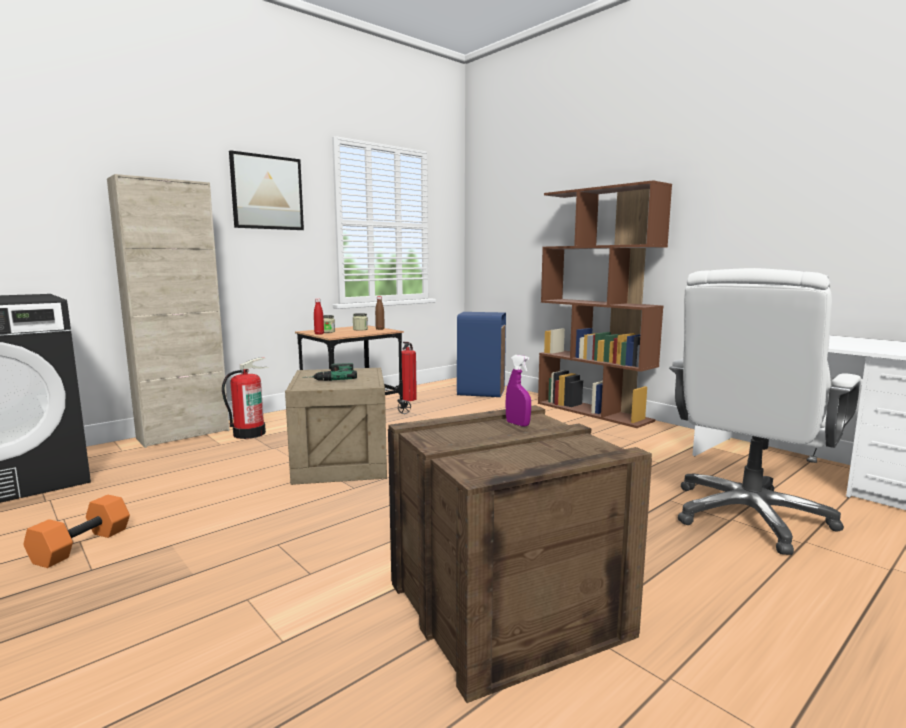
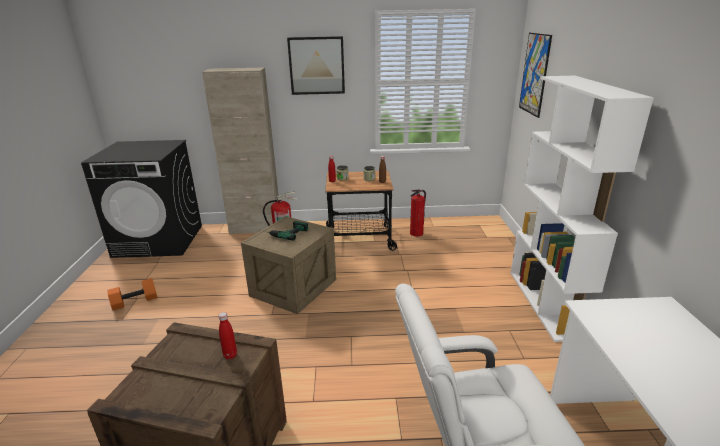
camera: 40 degrees right, 15 degrees up
(481, 392) = (482, 242): blue trash can -> none
(496, 213) = (534, 74): none -> picture
(517, 424) = (230, 355): purple spray bottle -> red bottle
(594, 412) = (546, 303): brown bookcase -> white bookcase

